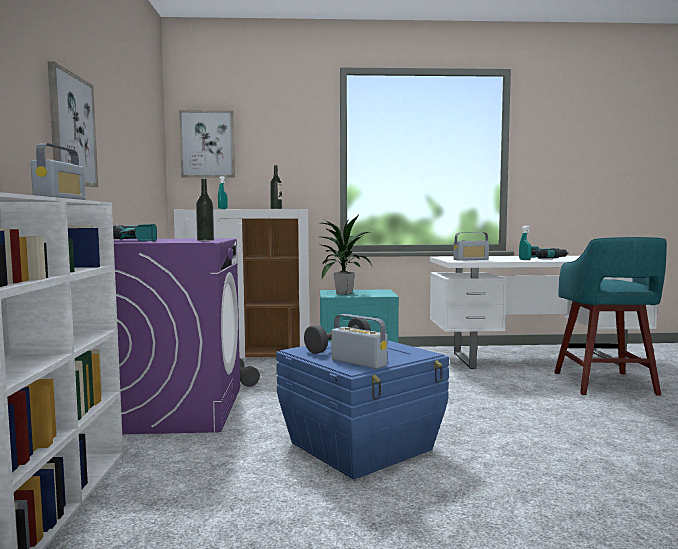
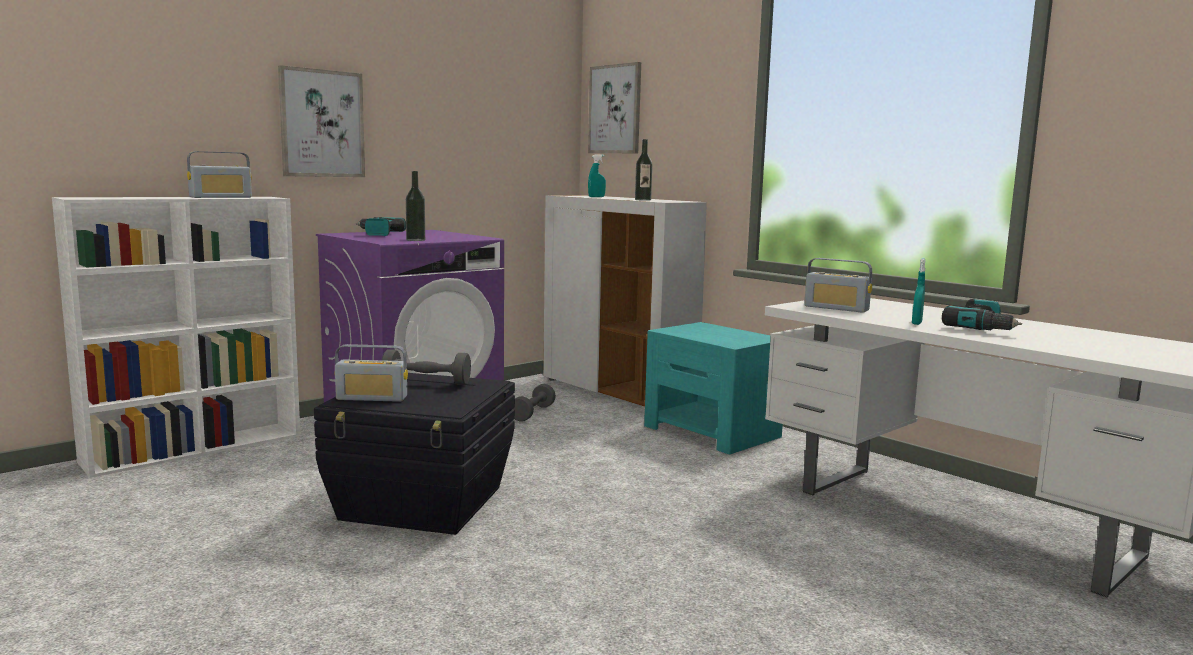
camera: 50 degrees right, 5 degrees up
(343, 293) = (698, 331): potted plant -> none
(358, 362) = (372, 398): radio -> radio turned 90 degrees clockwise
(362, 446) = (423, 503): blue storage box -> black storage box
(605, 384) = (931, 593): turquoise stool -> none

